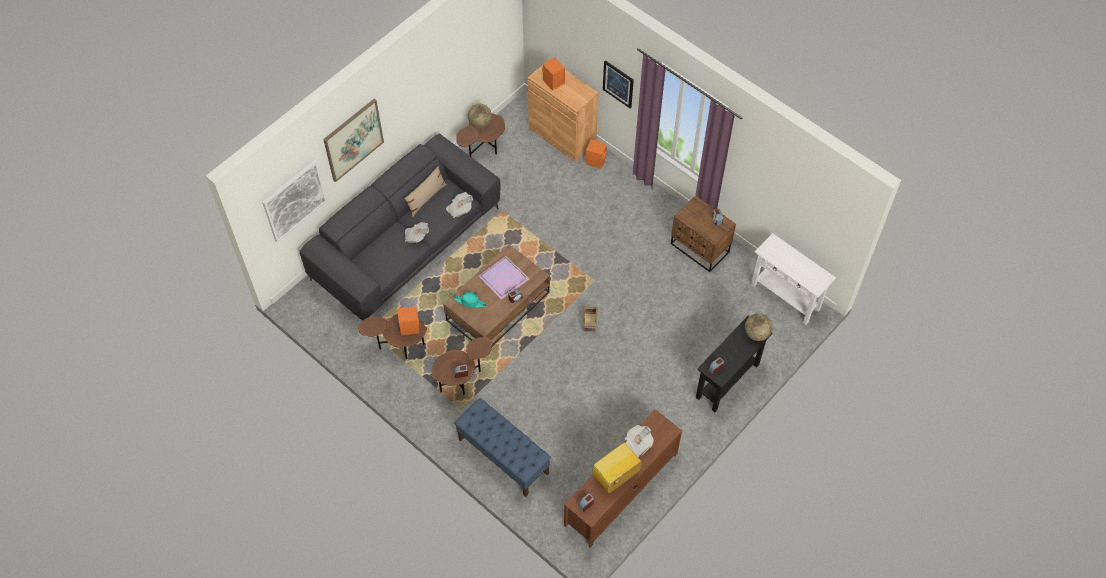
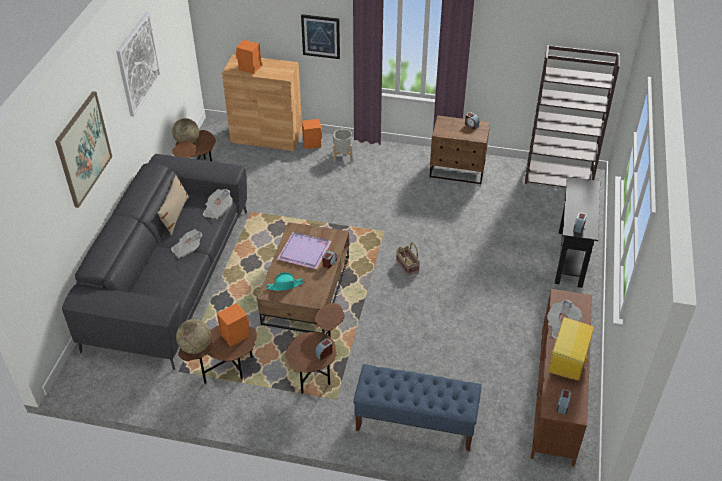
camera: 30 degrees left, 15 degrees down
(294, 200) = (42, 233): picture -> picture (138, 63)
(613, 186) = (342, 155): none -> grey planter
(756, 333) = (587, 186): globe -> globe (196, 347)
(785, 297) = (559, 176): white console table -> brown bookcase

